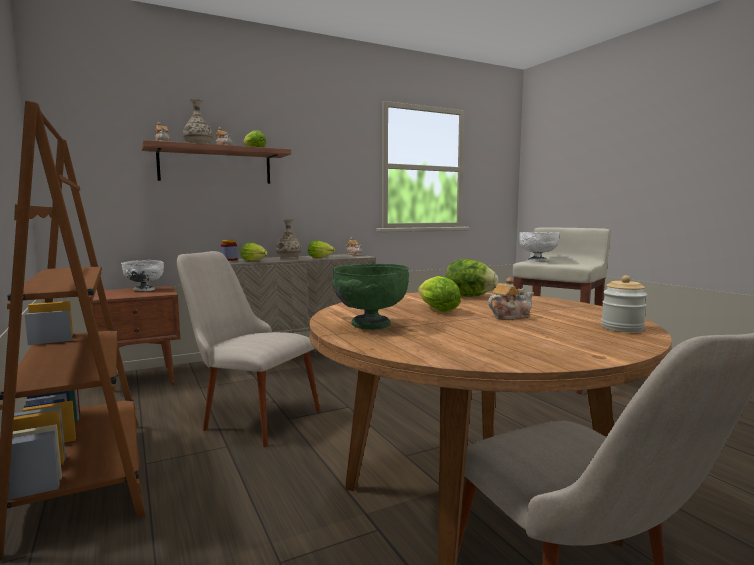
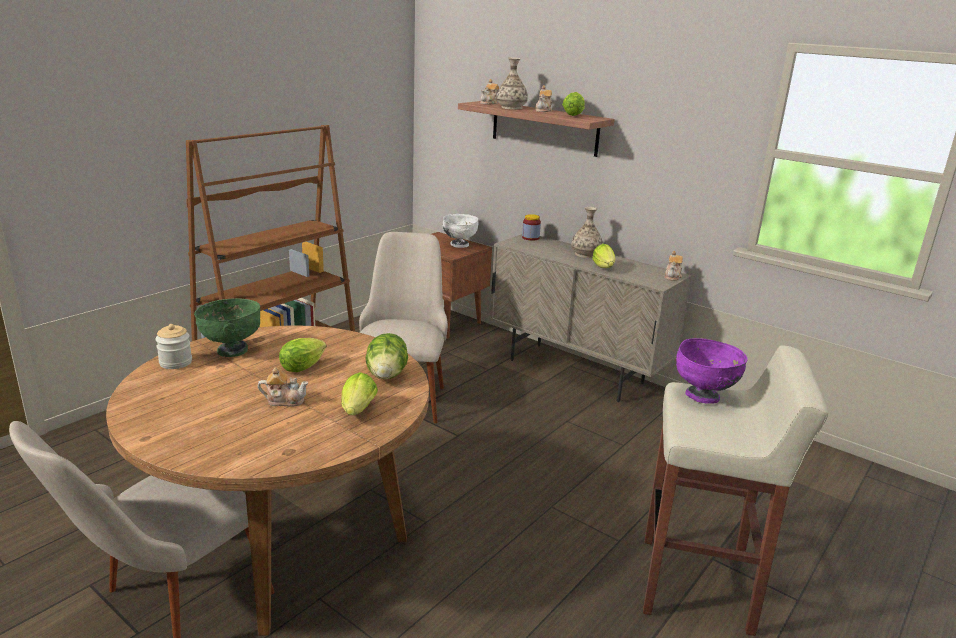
camera: 65 degrees right, 15 degrees up
(255, 261) = (532, 249): lettuce -> lettuce (357, 412)
(510, 317) = (284, 400): teapot -> teapot turned 45 degrees counterclockwise
(537, 261) = (703, 397): white bowl -> purple bowl
(622, 328) = (249, 454): jar -> jar (175, 362)

